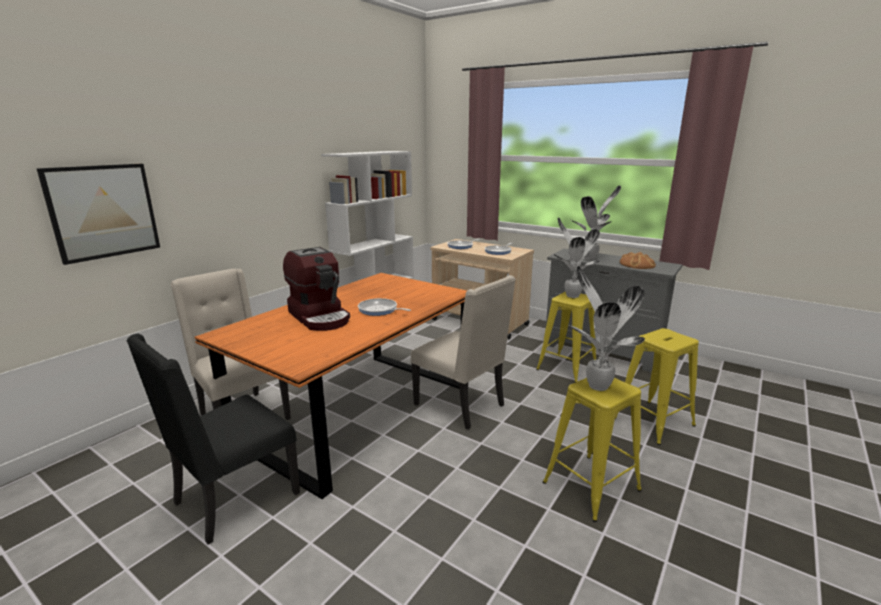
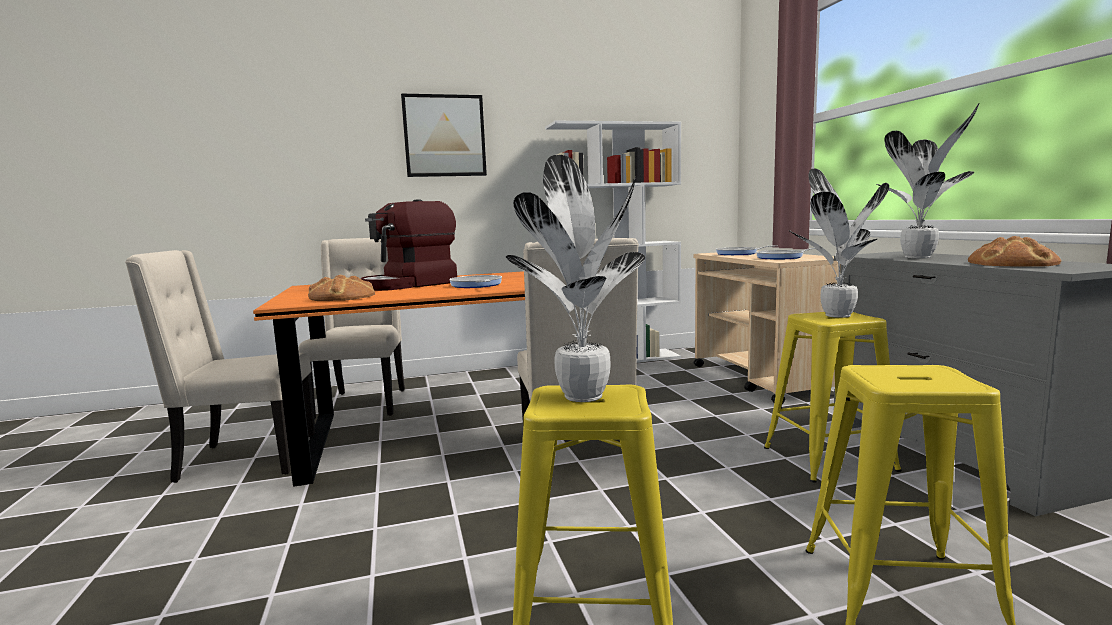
camera: 40 degrees right, 10 degrees down
(103, 211) = (285, 170): picture -> picture (444, 136)
(234, 499) = (245, 459): black chair -> beige chair
(320, 317) = (410, 285): coffee machine -> coffee machine turned 45 degrees clockwise
(320, 346) = (342, 297): none -> bread

